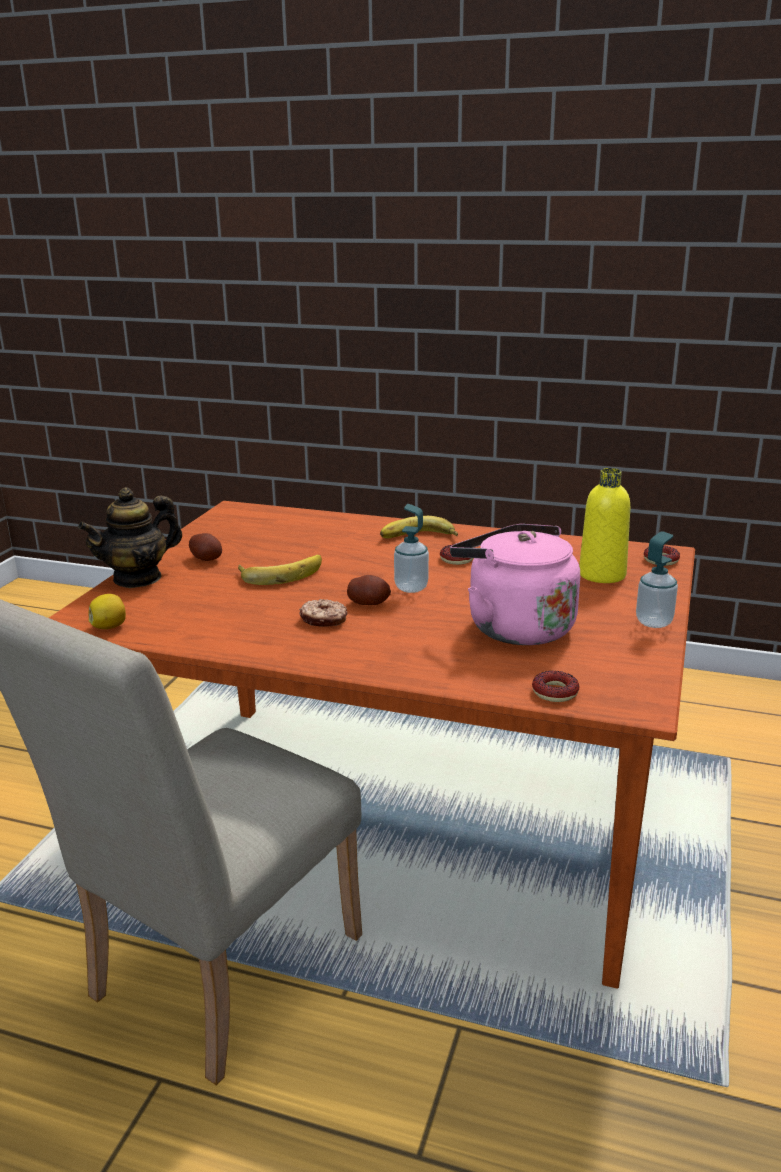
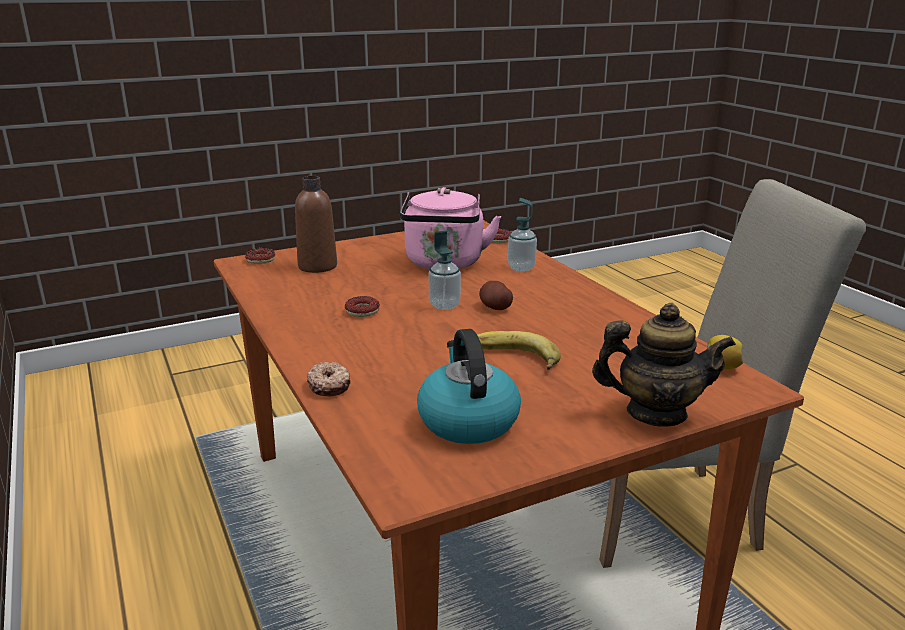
camera: 135 degrees left, 0 degrees up
(207, 558) = (556, 407): potato -> none
(250, 536) = (467, 420): none -> kettle
(323, 620) = (546, 308): donut -> donut (330, 385)
(419, 538) = (335, 341): banana -> none
(602, 575) = (317, 266): yellow bottle -> brown bottle
(654, 622) = (374, 241): soap dispenser -> soap dispenser (521, 268)

